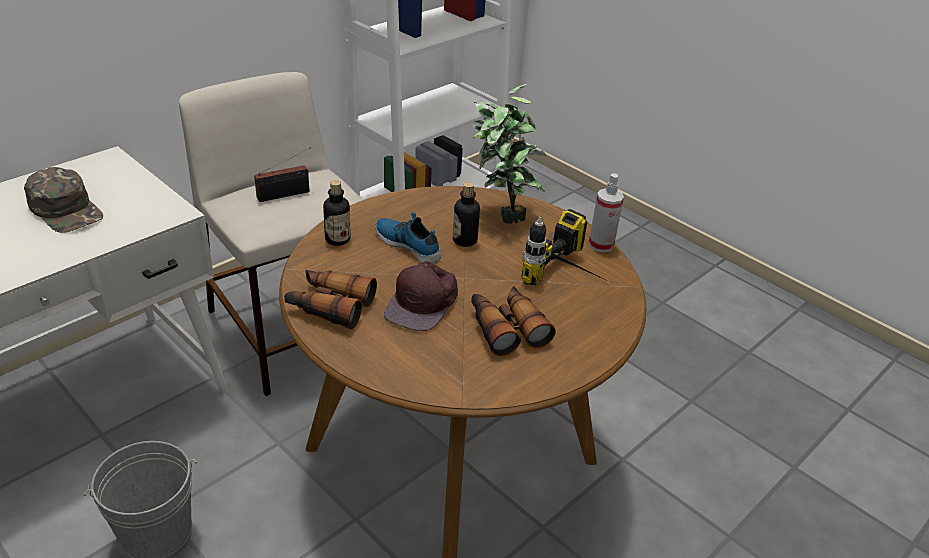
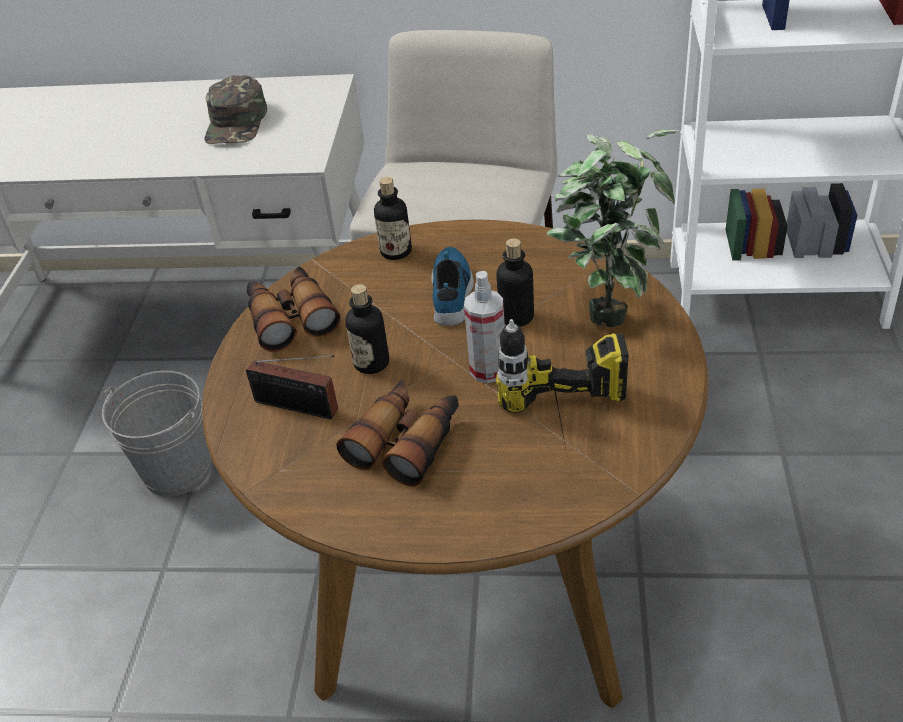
camera: 55 degrees right, 5 degrees up
(286, 194) = (454, 184): radio -> radio (300, 408)
(423, 303) = (371, 363): brown cap -> bottle
(601, 245) = (673, 410): spray bottle -> spray bottle (488, 370)

